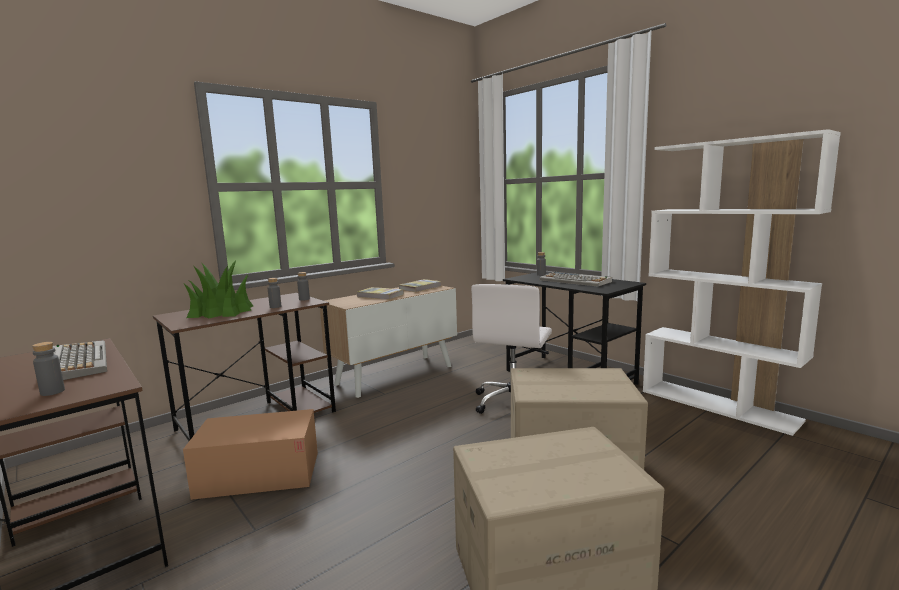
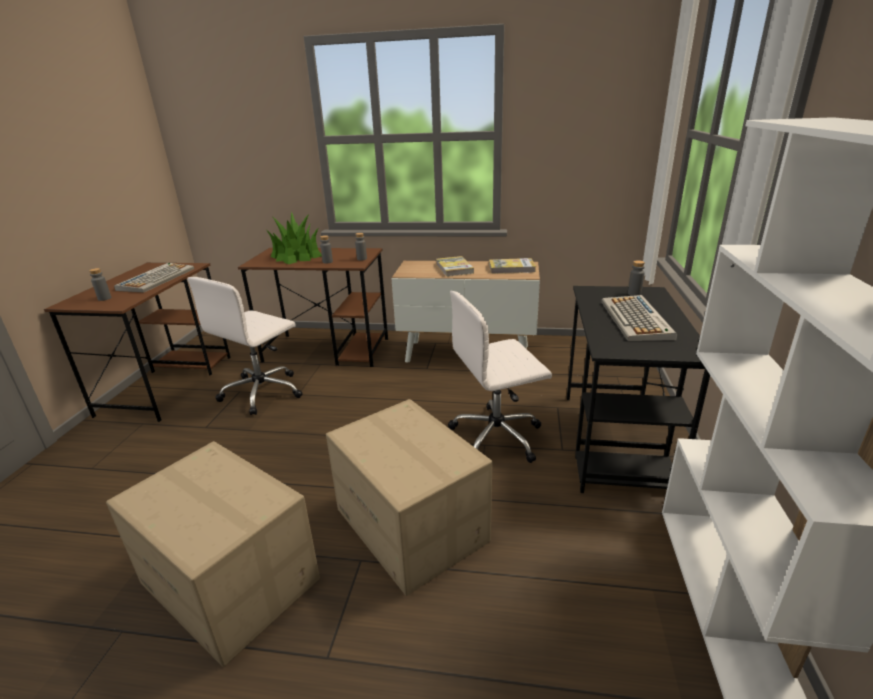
camera: 50 degrees right, 15 degrees up
(259, 474) = (263, 392): cardboard box -> white office chair

